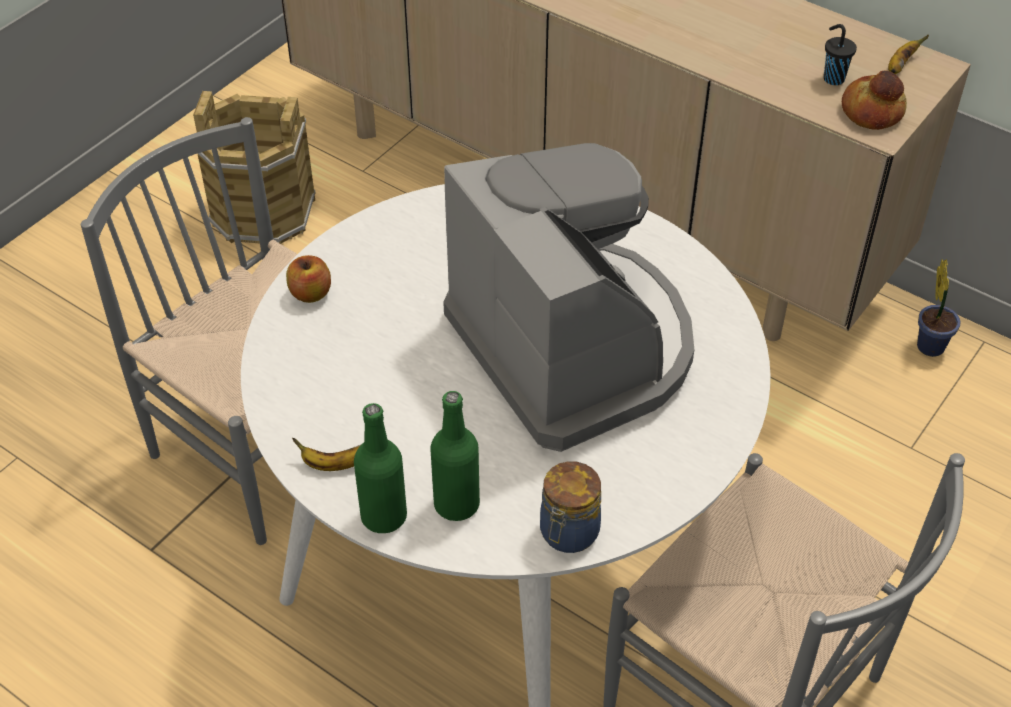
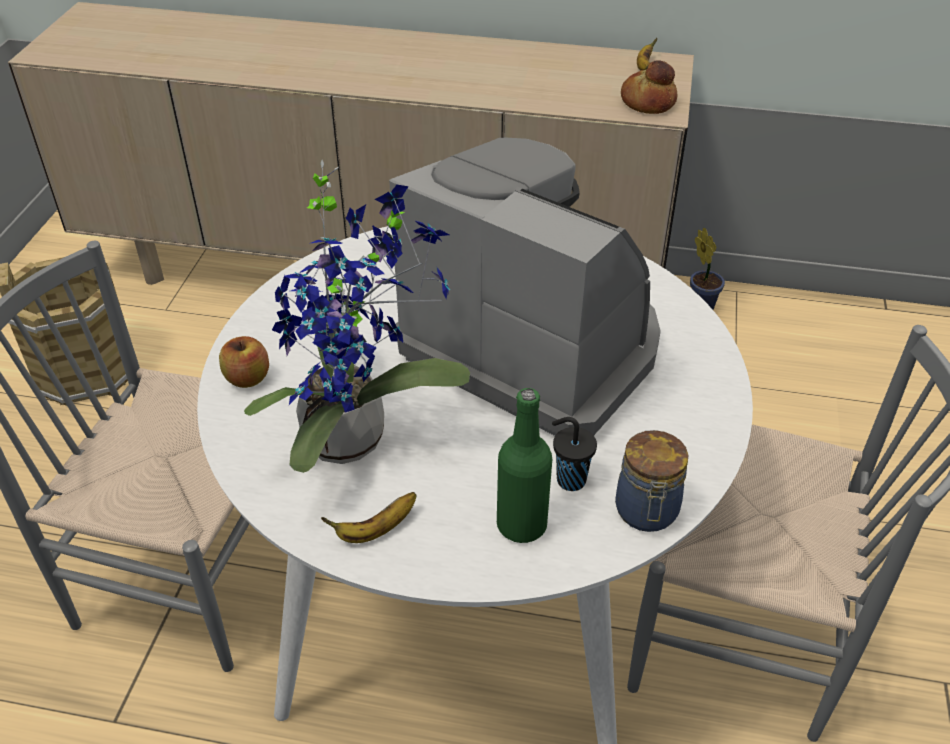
camera: 25 degrees left, 5 degrees down
(369, 377) = (355, 435): none -> potted plant
(384, 516) = (456, 565): green bottle -> none
(832, 78) = (600, 87): black cup -> black cup (569, 479)

